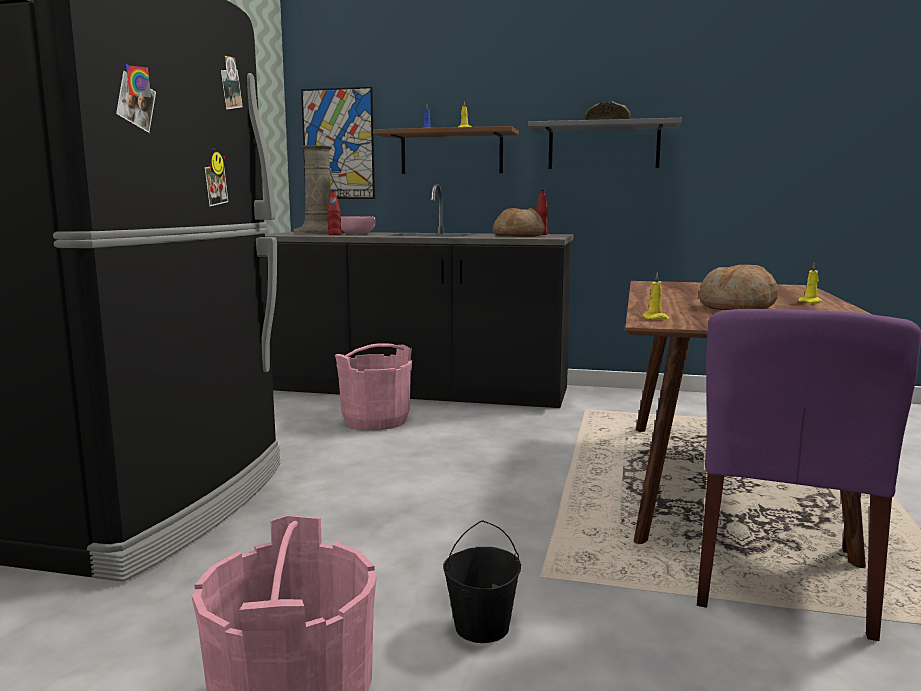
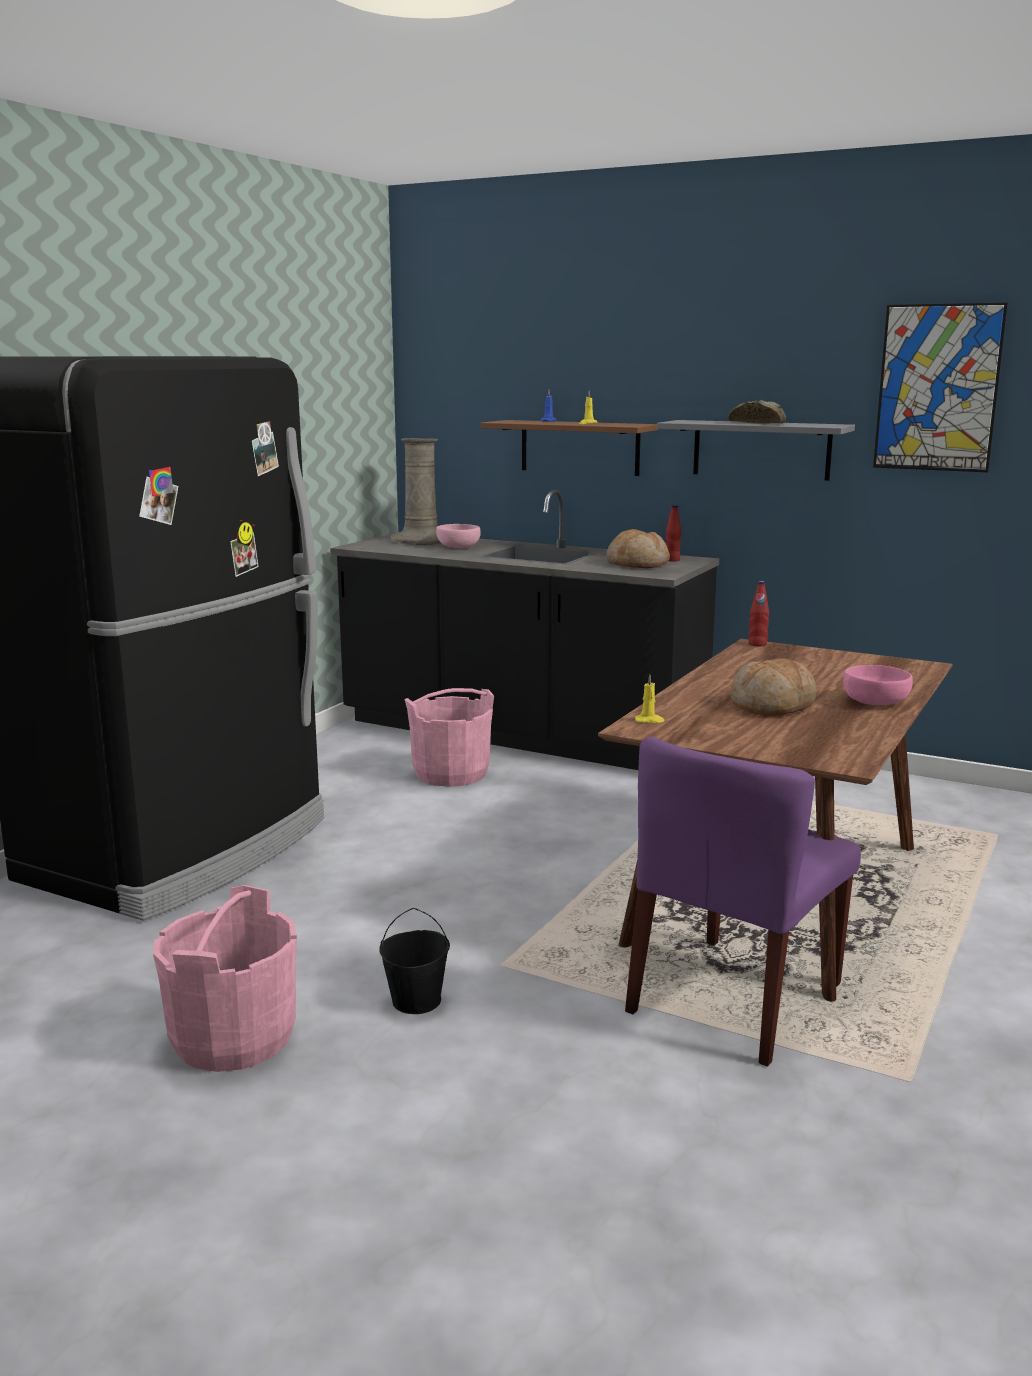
camera: 15 degrees right, 5 degrees up
(334, 235) = (428, 550): red bottle -> red bottle (757, 644)
(338, 144) = (451, 430): picture -> picture (937, 388)
(810, 302) = (876, 702): yellow candle -> pink bowl

